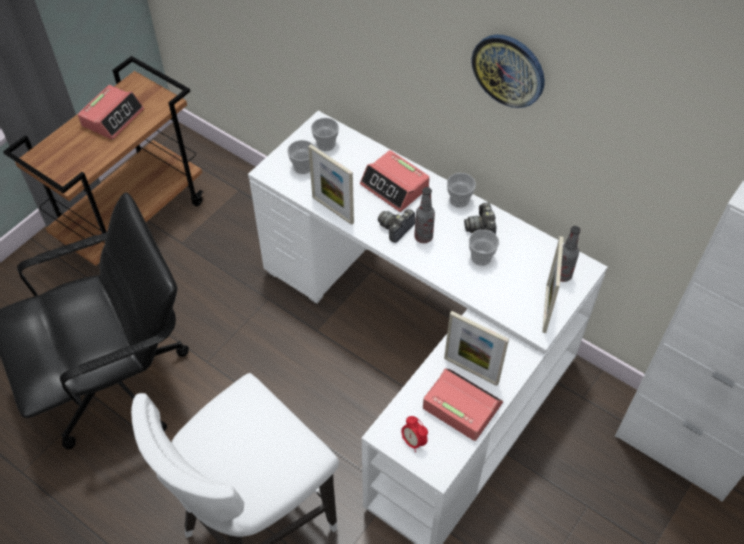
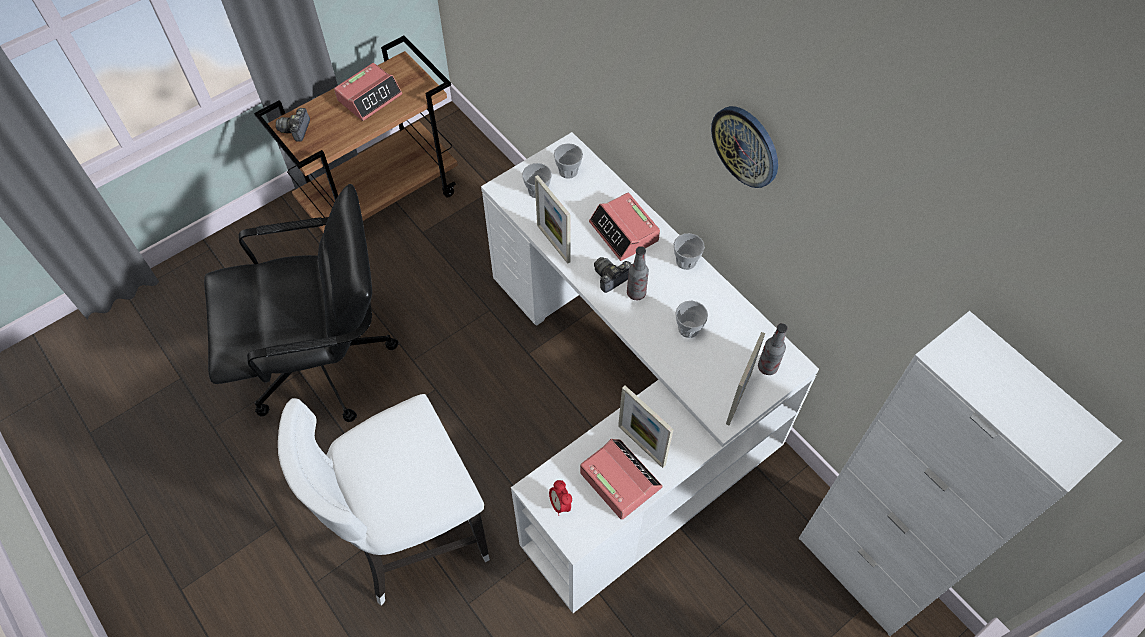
camera: 15 degrees right, 5 degrees up
(481, 227) = (700, 295): camera -> camera (296, 129)

